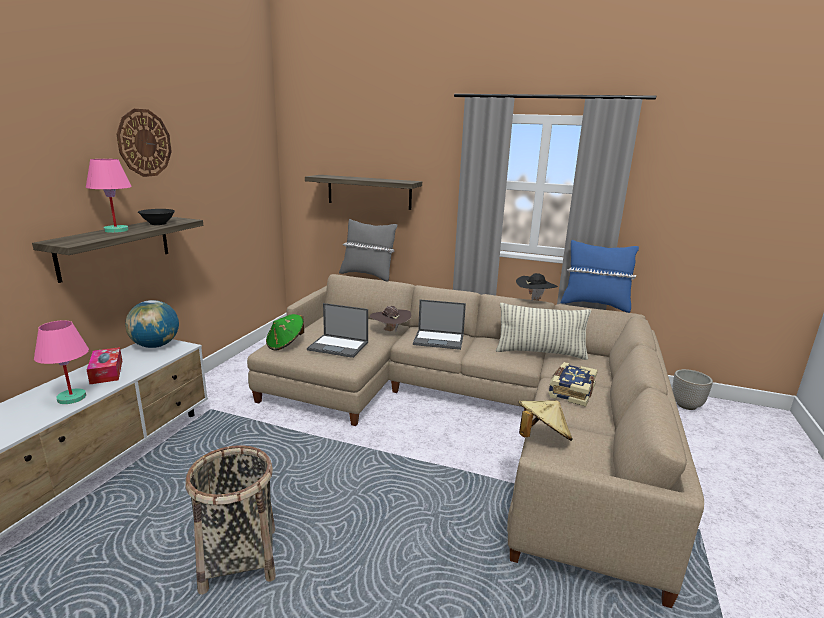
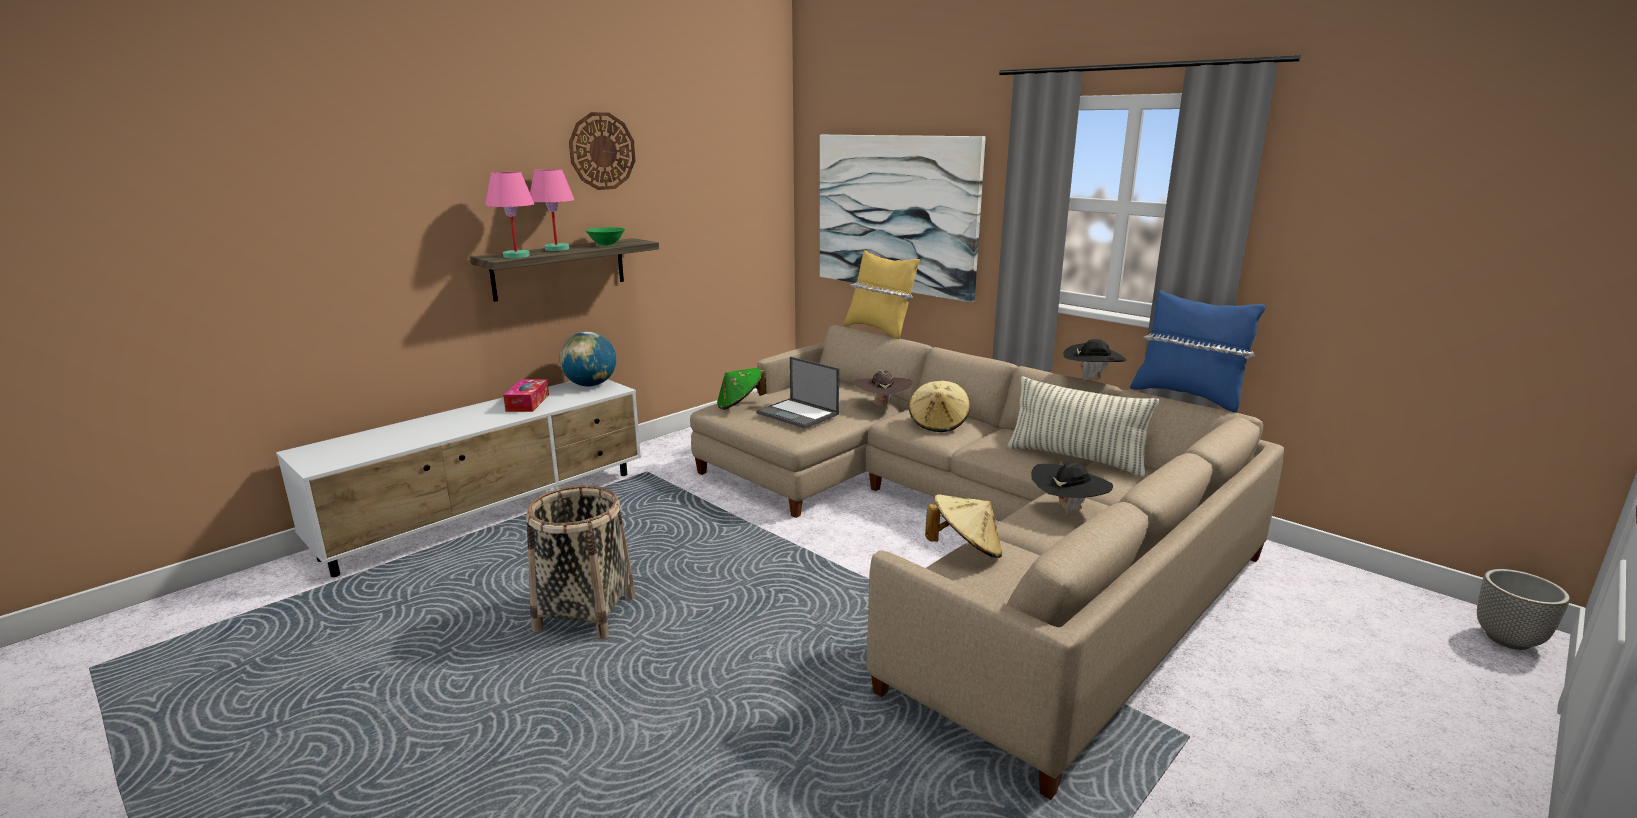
camera: 25 degrees right, 0 degrees up
(72, 397) = (483, 420): pink table lamp -> pink table lamp (517, 256)
(158, 223) = (606, 244): black bowl -> green bowl
(367, 275) = (879, 330): grey pillow -> yellow pillow
(369, 192) = (895, 214): shelf -> picture
(439, 340) = (938, 423): laptop -> beige hat
(570, 391) = (1068, 509): book -> black hat
(686, 405) = (1343, 586): planter -> planter (1508, 640)

